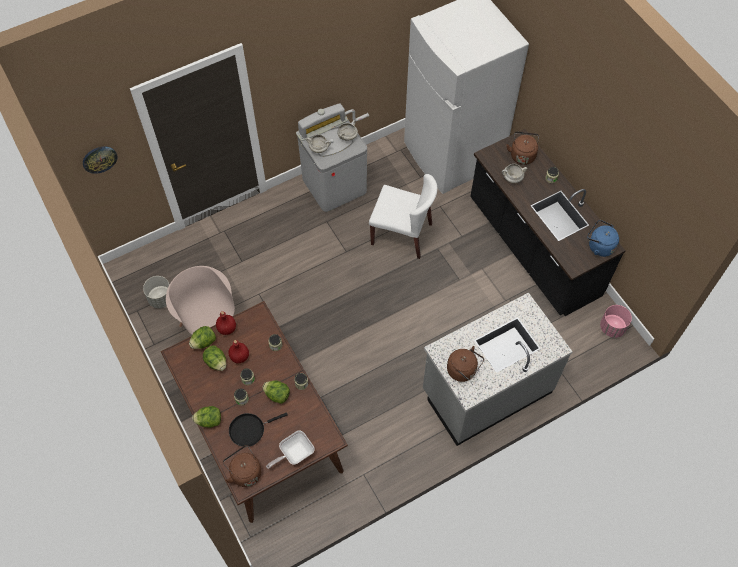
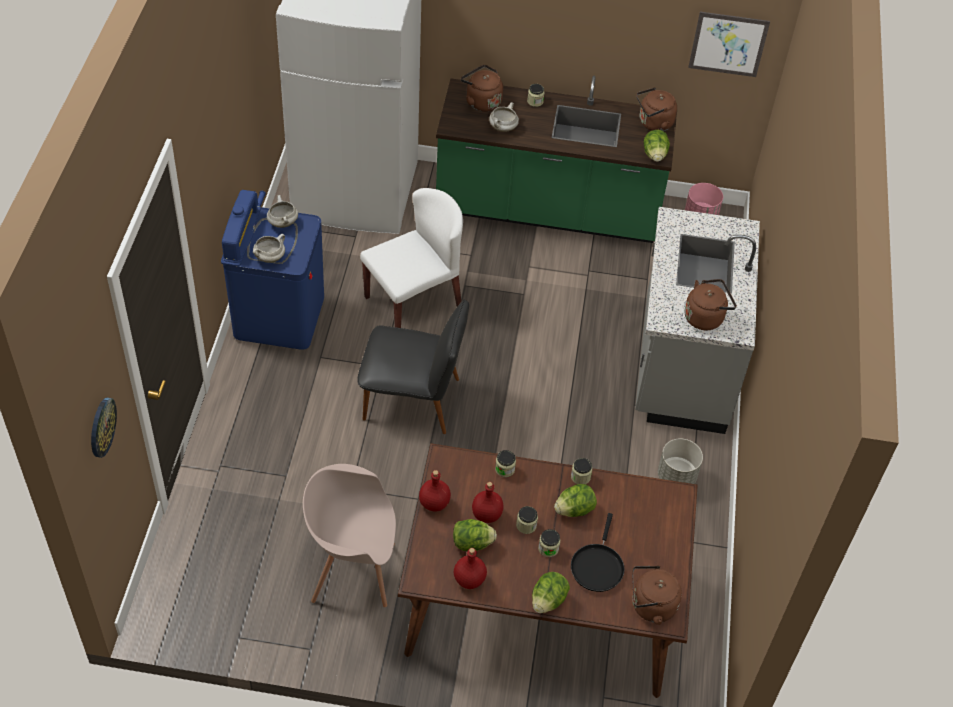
camera: 55 degrees left, 10 degrees down
(161, 298) = (249, 598): grey planter -> grey planter (676, 476)
(193, 376) = (468, 580): none -> red bottle
(204, 342) = (430, 538): lettuce -> lettuce (654, 155)
(294, 454) = (667, 541): frying pan -> none
(335, 185) = (278, 316): grey washing machine -> blue washing machine
(337, 279) = (411, 399): none -> black chair
(532, 248) = (547, 211): black counter -> green counter
(599, 246) = (653, 123): blue kettle -> brown kettle
(665, 234) = (728, 44): none -> picture

